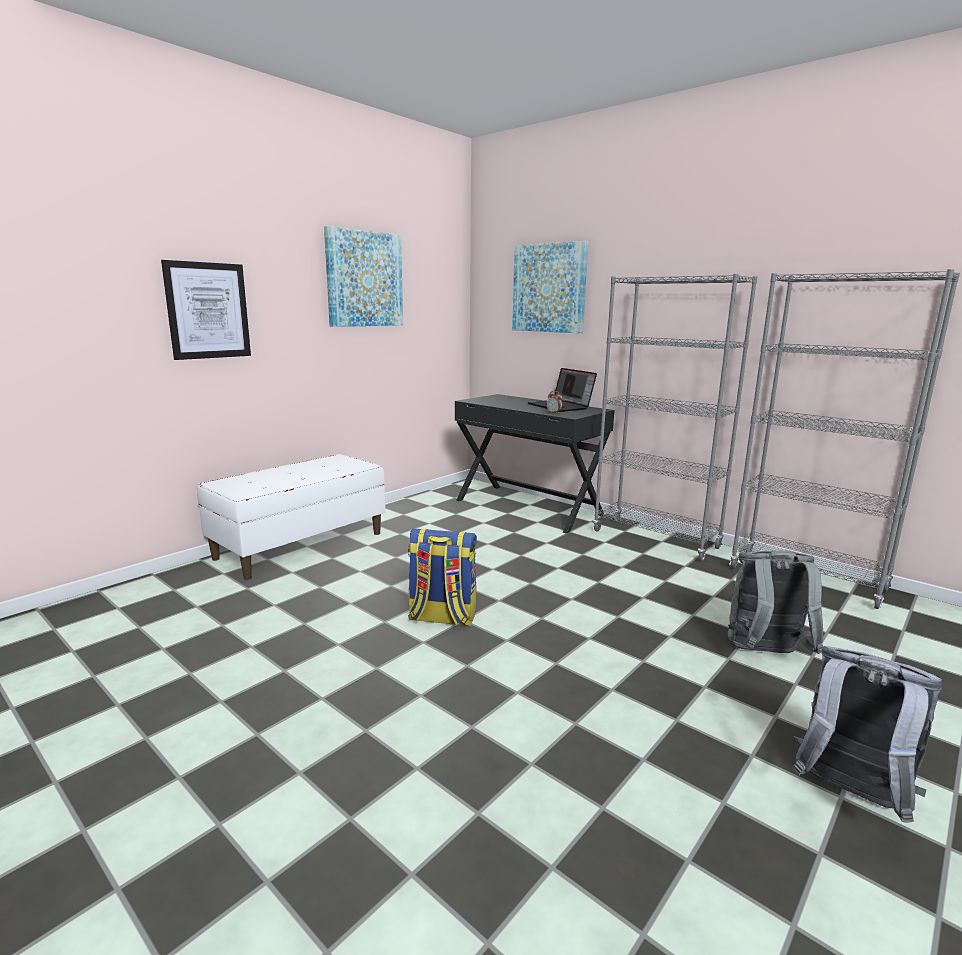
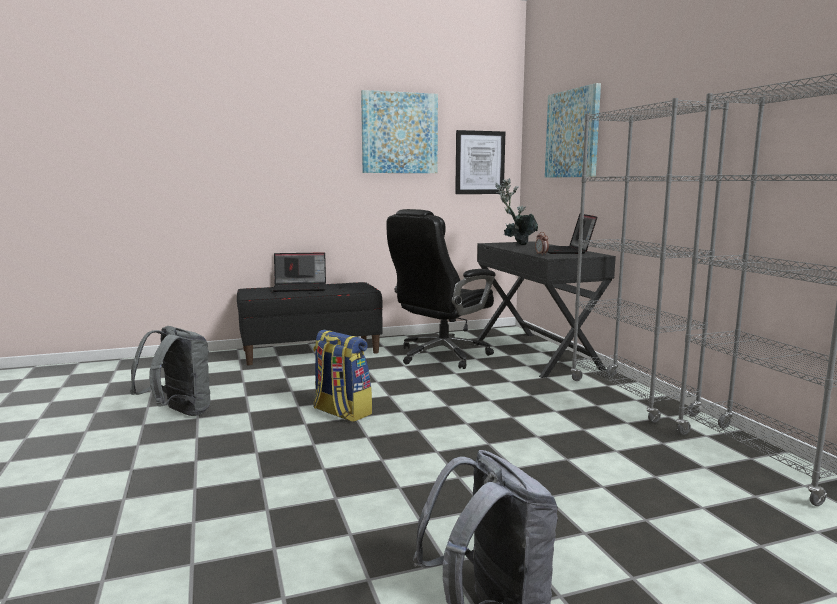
camera: 30 degrees right, 5 degrees down
(208, 311) = (257, 158): picture -> picture (479, 162)
(280, 472) = (300, 288): none -> laptop
(301, 545) = (311, 351): white bench -> black bench
(448, 525) = (441, 356): none -> black office chair
(498, 401) = (516, 245): none -> potted plant
(764, 654) = (592, 504): grey backpack -> grey backpack (178, 413)

